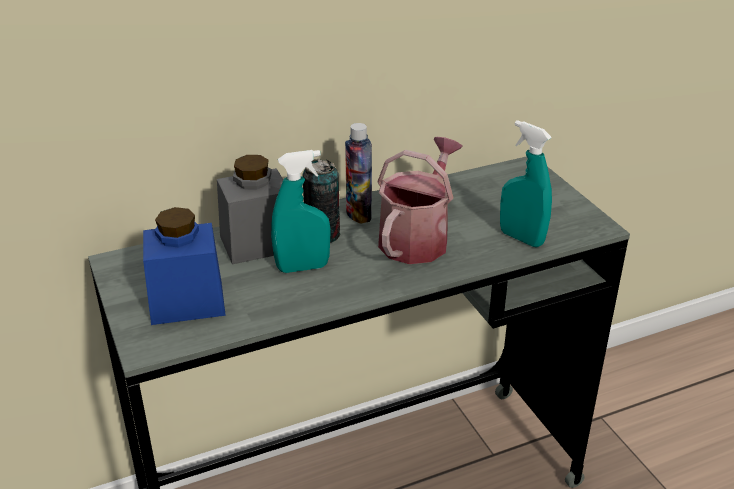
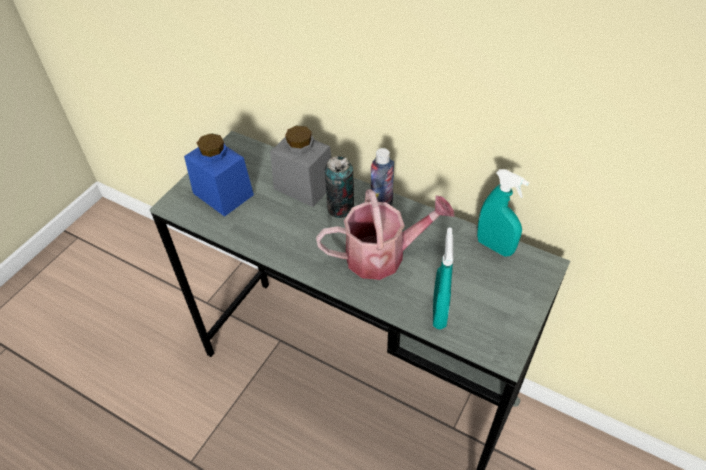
camera: 55 degrees right, 15 degrees up
(302, 267) = (298, 220): turquoise spray bottle -> turquoise spray bottle (494, 247)

